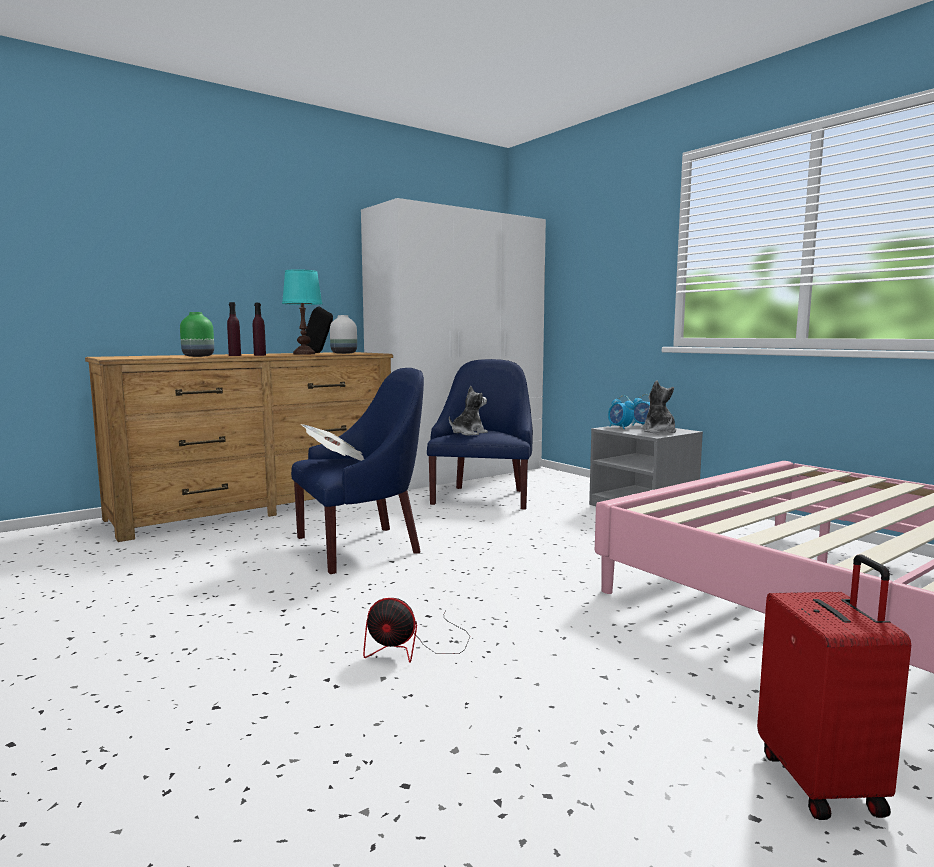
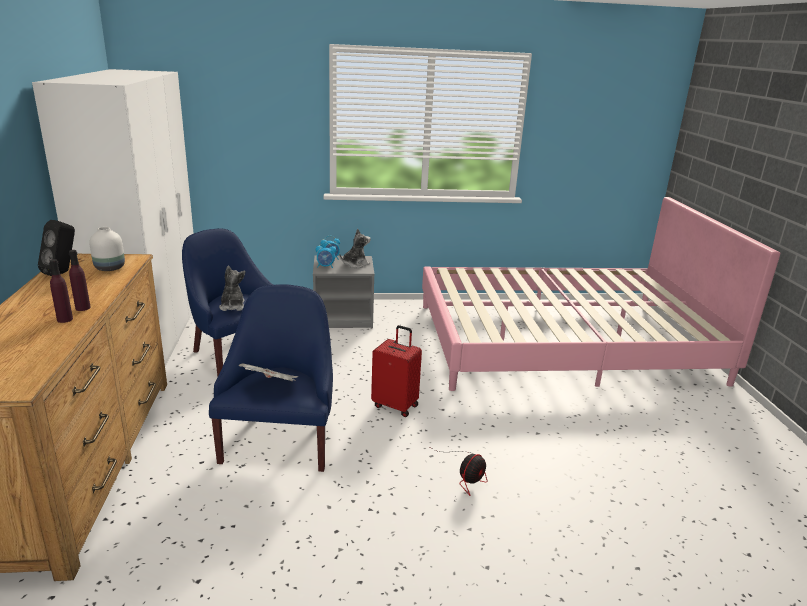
camera: 60 degrees left, 15 degrees up
(197, 356) = (52, 340): green vase -> none
(304, 354) = (88, 285): turquoise table lamp -> none
(658, 431) = (355, 264): plush toy -> plush toy turned 120 degrees clockwise
(823, 782) = (631, 426): red suitcase -> red suitcase (396, 405)

